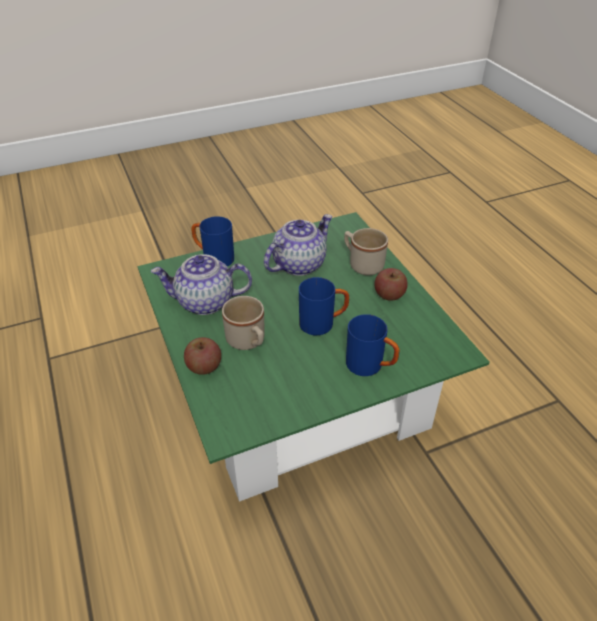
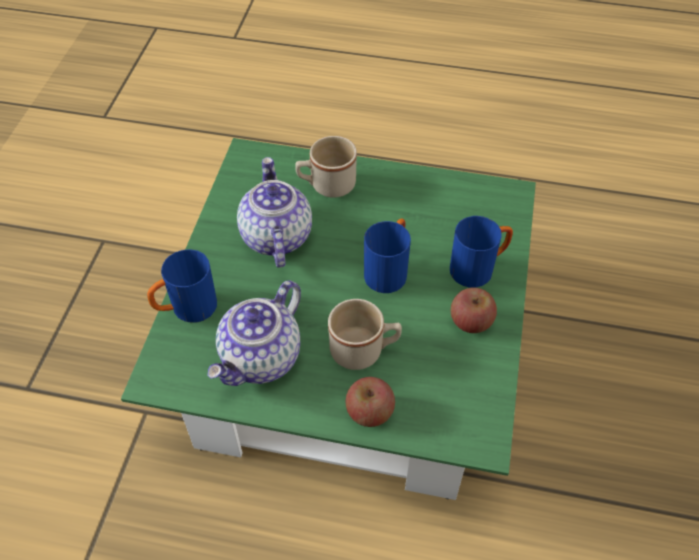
camera: 55 degrees left, 10 degrees up
(389, 295) = (392, 193): apple -> apple (471, 321)

